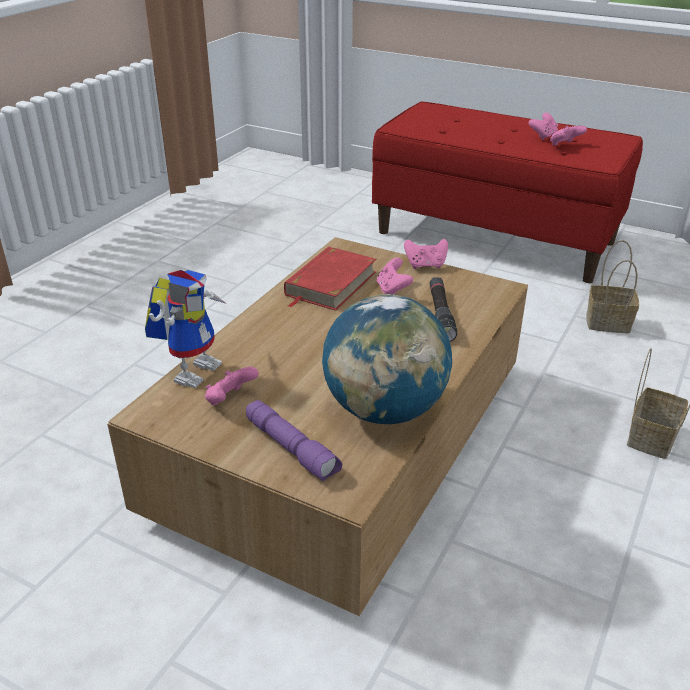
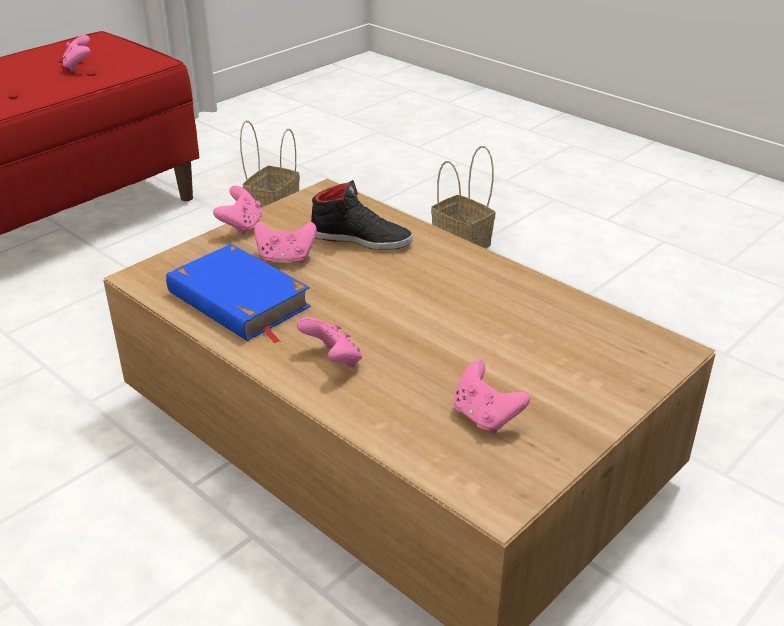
camera: 75 degrees left, 0 degrees up
(193, 368) = (399, 445): toy robot -> none
(292, 448) = (592, 377): purple flashlight -> none
(330, 284) = (238, 300): red book -> blue book
(384, 410) = (534, 306): globe -> none
(440, 315) = (361, 238): black flashlight -> black shoe
(543, 136) = (37, 70): pink game controller -> pink game controller (333, 360)

